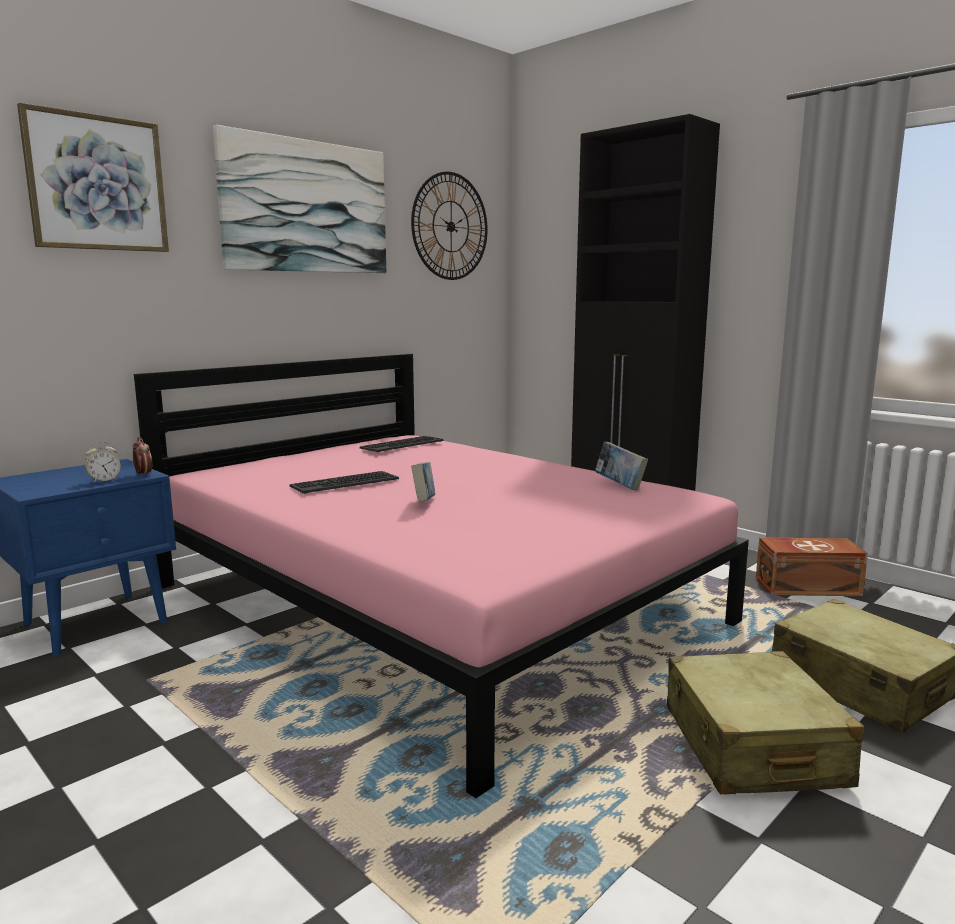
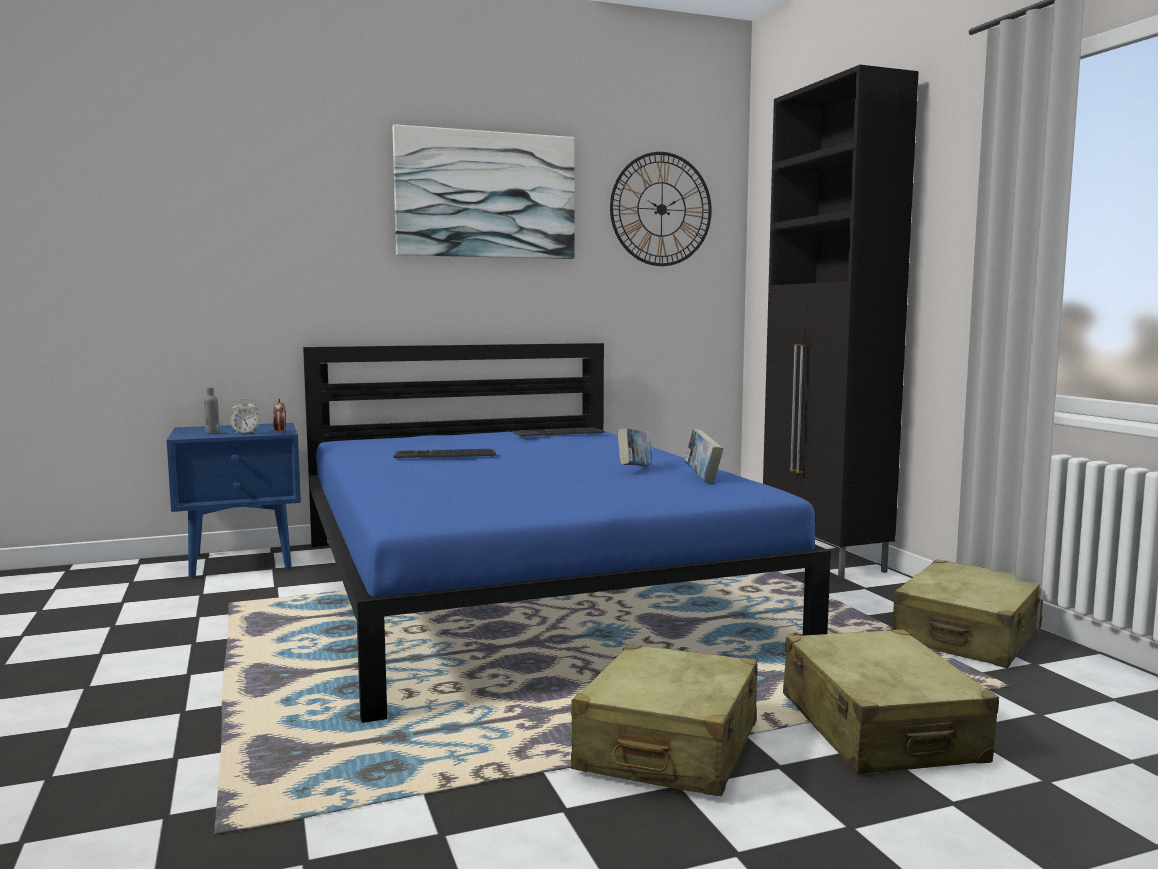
camera: 25 degrees right, 5 degrees down
(59, 484) = (212, 433): none -> grey bottle
(97, 183) = (283, 182): picture -> none
(424, 502) = (482, 473): book -> book (634, 469)
(432, 603) = (522, 588): pink bed -> blue bed
(805, 586) = (968, 636): brown storage box -> beige suitcase

